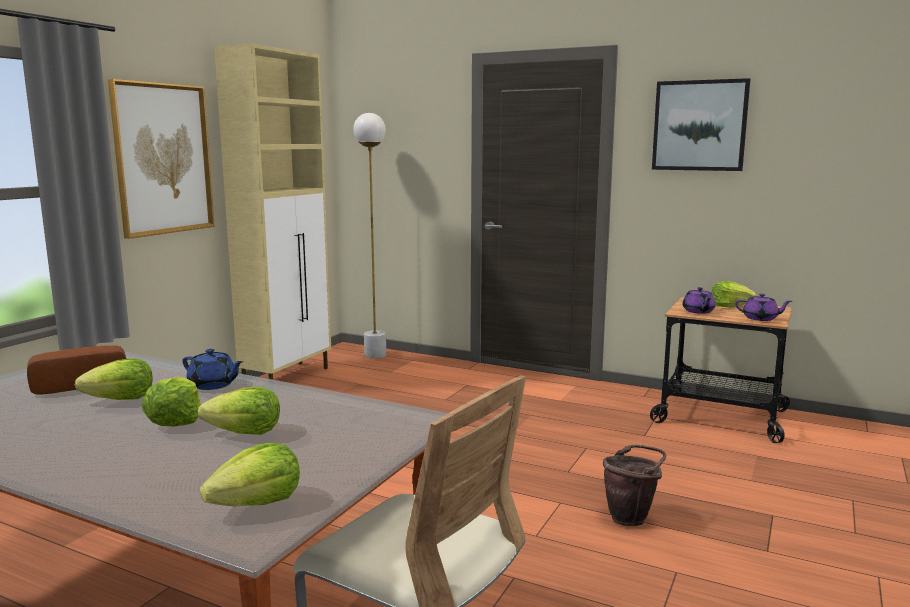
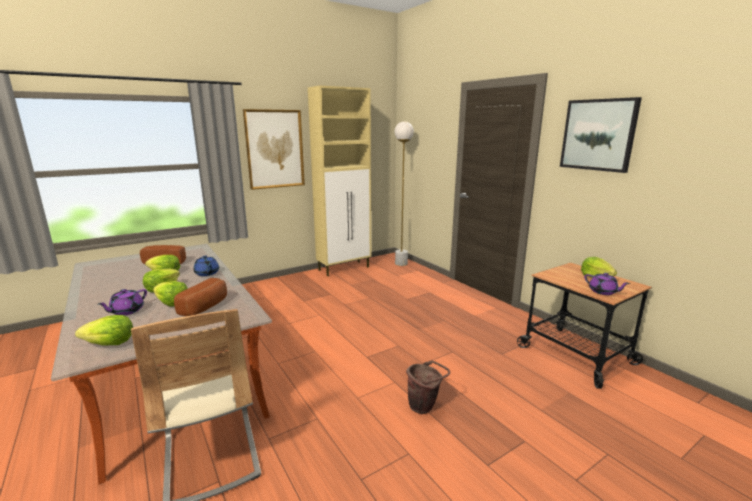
camera: 30 degrees right, 5 degrees up
(322, 423) = (206, 307): none -> bread
(698, 311) = (561, 276): purple teapot -> purple teapot (126, 311)

